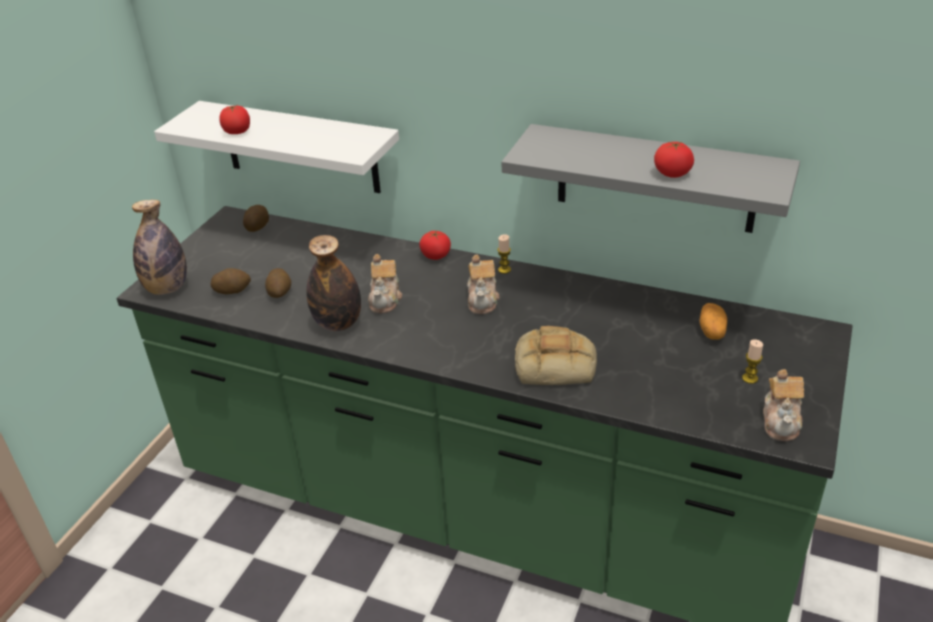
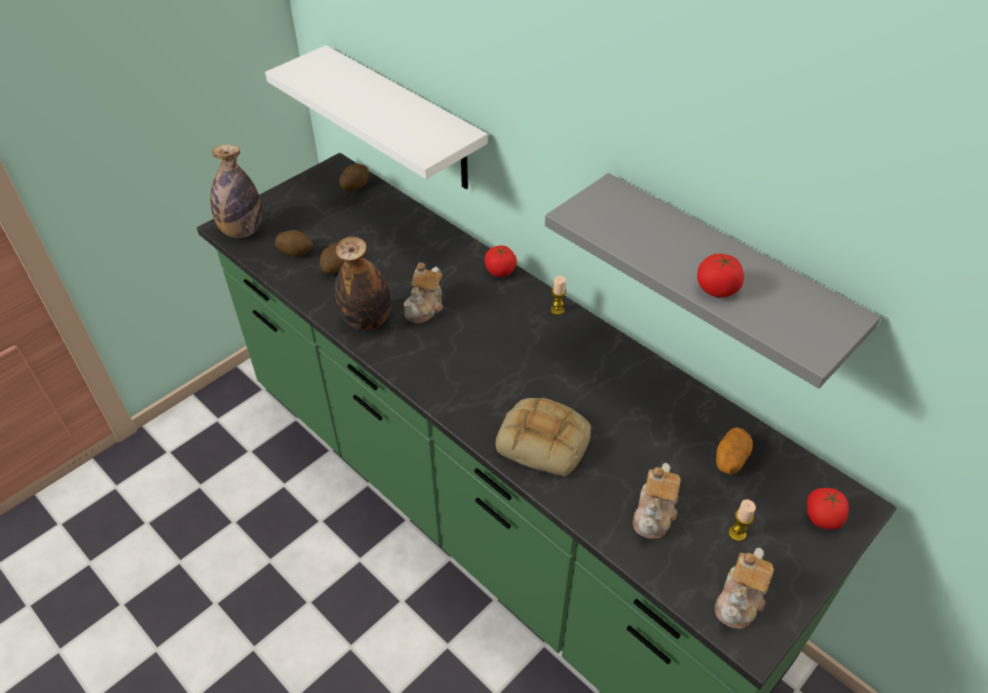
camera: 20 degrees right, 10 degrees up
(237, 132) = (335, 94): tomato -> tomato (822, 517)
(483, 300) = (516, 339): teapot -> teapot (655, 513)

